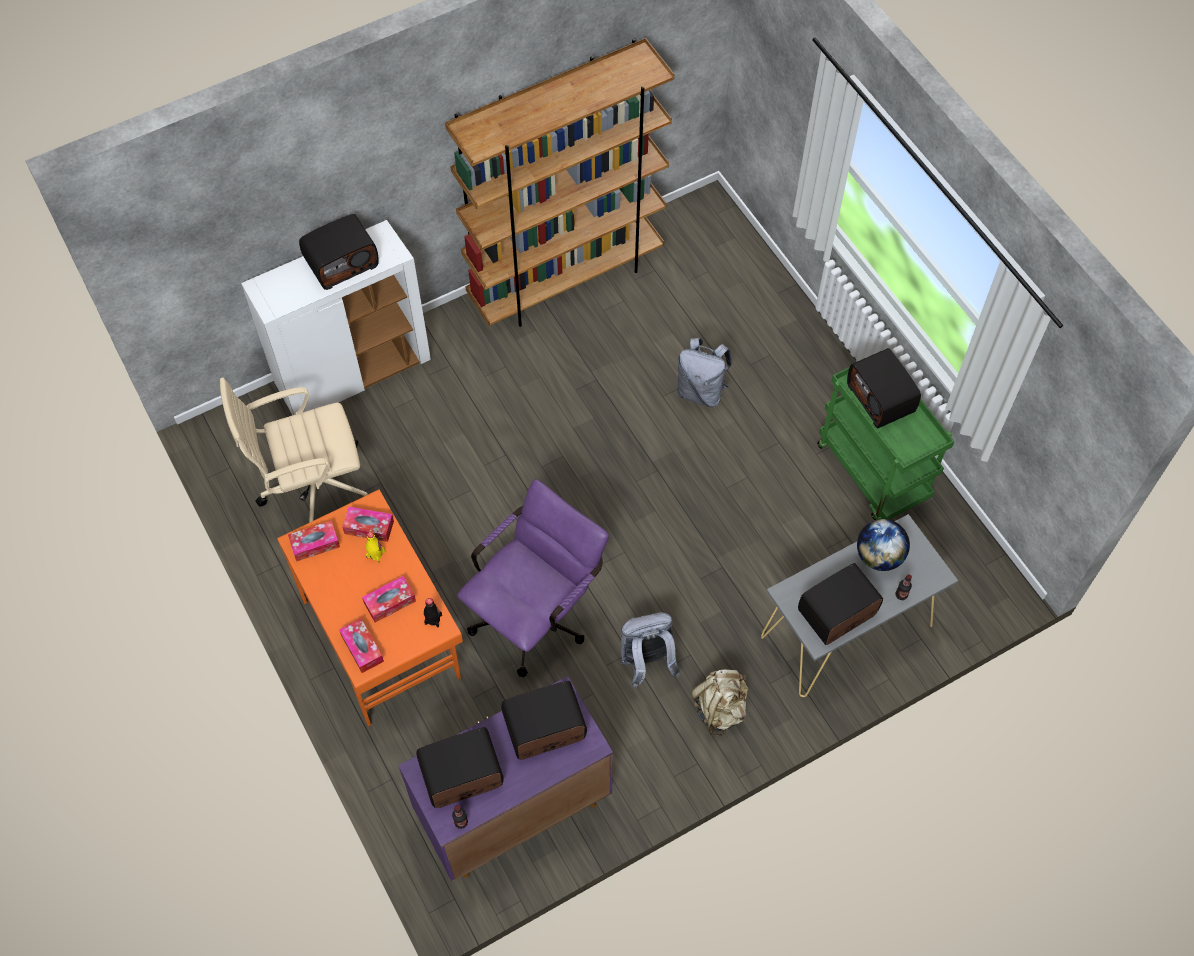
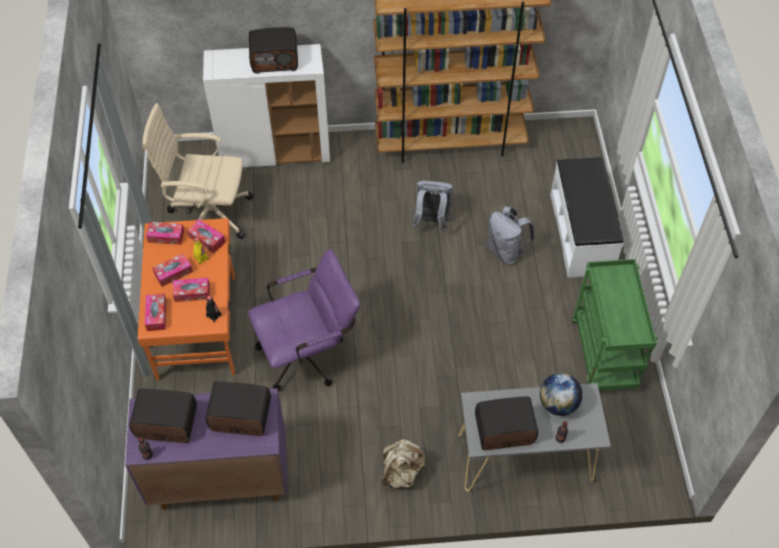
camera: 25 degrees right, 5 degrees down
(352, 587) = (173, 273): none -> tissue box
(647, 662) = (367, 419): grey backpack -> grey backpack (431, 222)
(777, 334) = (581, 233): none -> white bench
(881, 398) = (617, 293): radio -> none

